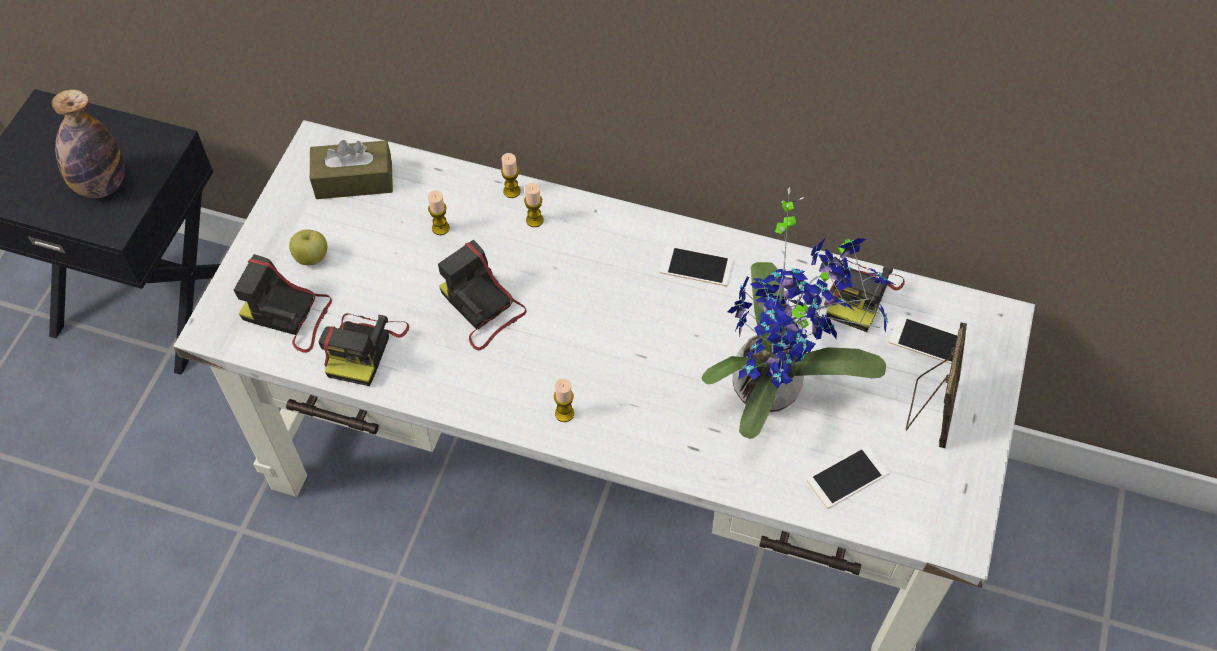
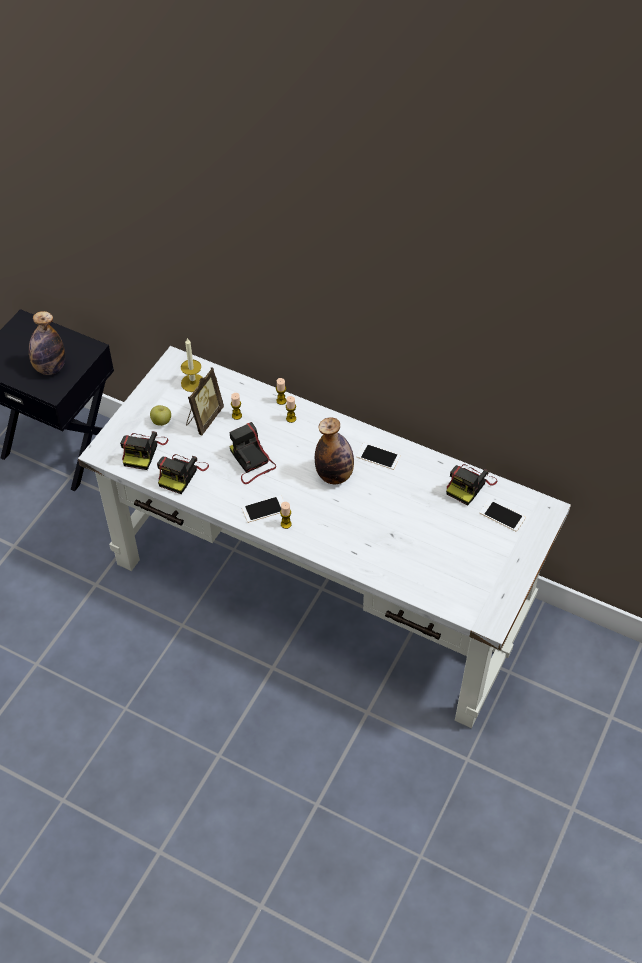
camera: 10 degrees right, 5 degrees down
(289, 315) = (143, 451): camera -> camera turned 105 degrees counterclockwise
(354, 180) = (193, 383): brown tissue box -> candle
(629, 311) = (334, 475): none -> bottle
(775, 386) = (408, 527): potted plant -> none
(848, 476) = (437, 580): phone -> phone (264, 509)
(931, 410) = (494, 552): picture frame -> picture frame (204, 418)

